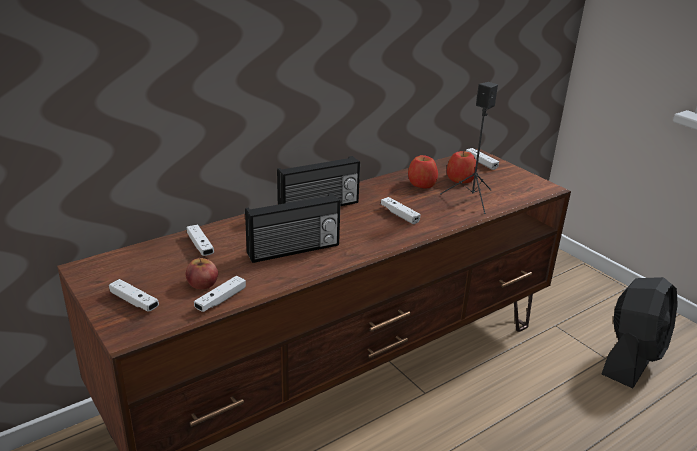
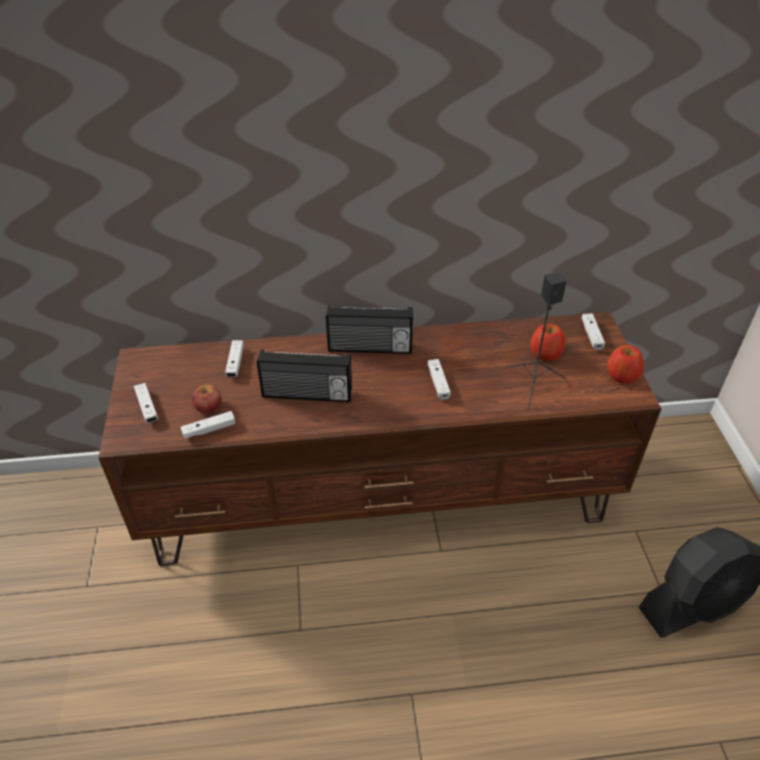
camera: 30 degrees right, 15 degrees up
(421, 184) = (497, 347): apple -> apple (622, 375)

